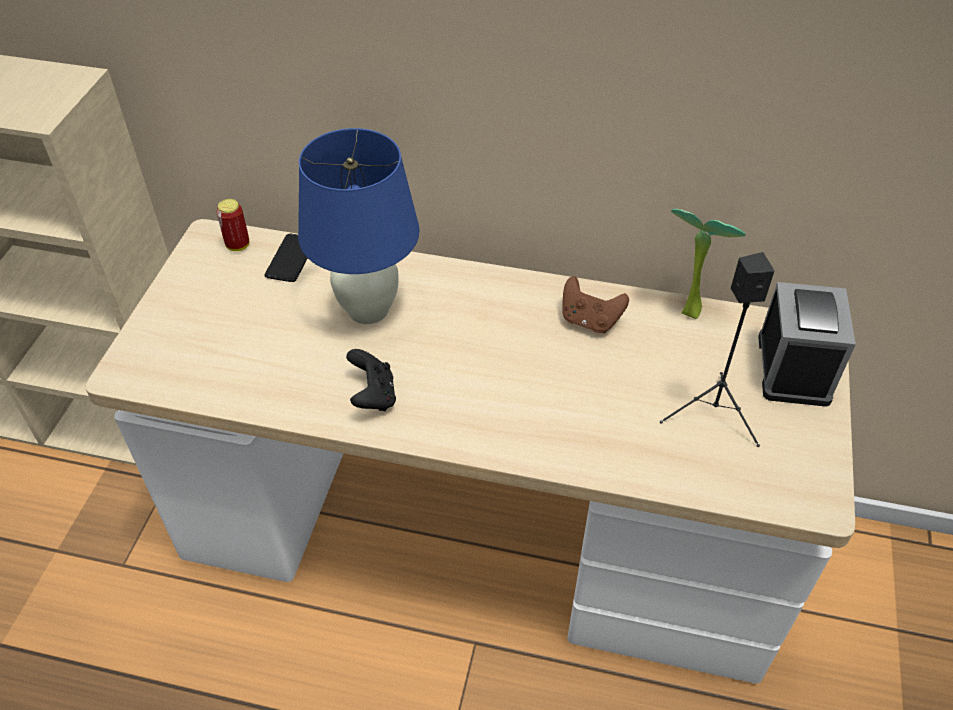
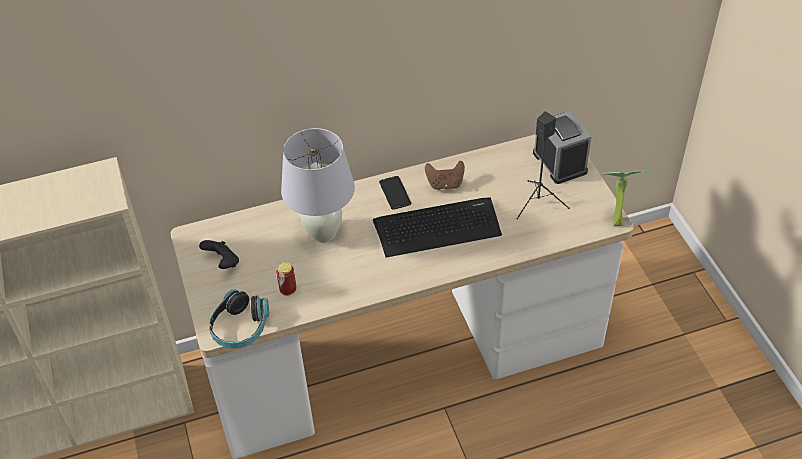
camera: 30 degrees left, 0 degrees up
(155, 383) = (240, 327): none -> headphones
(238, 245) = (213, 233): can -> can (288, 290)
(291, 258) = (252, 225): phone -> phone (395, 193)
(368, 310) = (323, 233): blue table lamp -> white table lamp
(373, 396) = (366, 275): black game controller -> black game controller (223, 262)
(529, 377) = (437, 227): none -> keyboard
(689, 307) = (489, 154): potted plant -> potted plant (614, 220)

